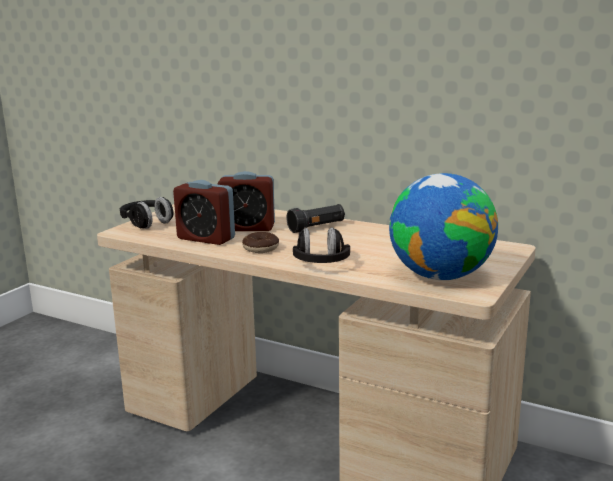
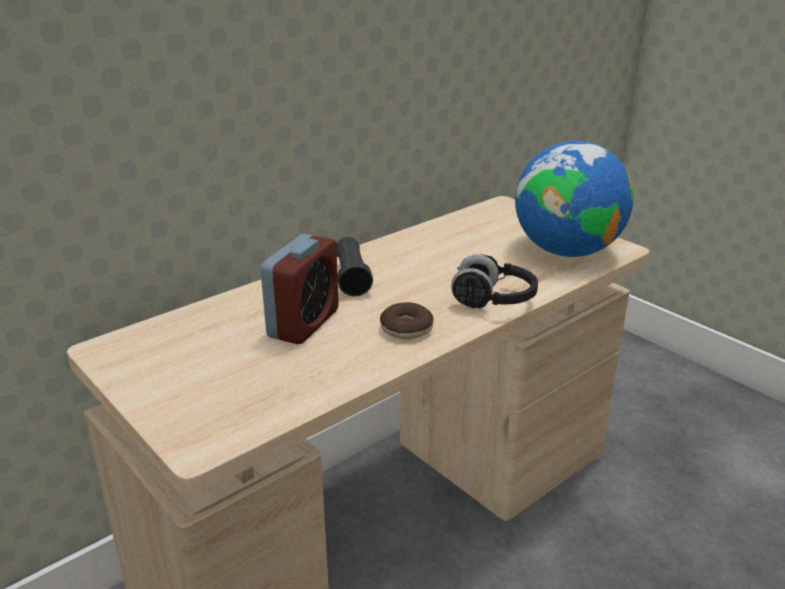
camera: 70 degrees left, 10 degrees up
(147, 223) = (180, 411): black headphones -> none
(206, 238) = (325, 364): alarm clock -> none

